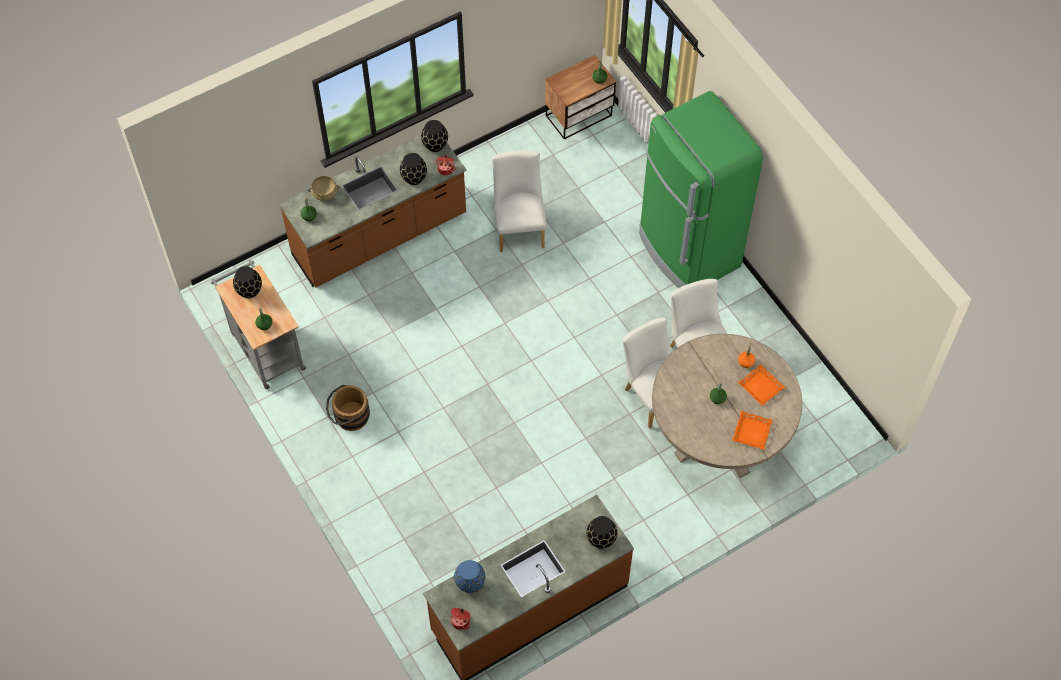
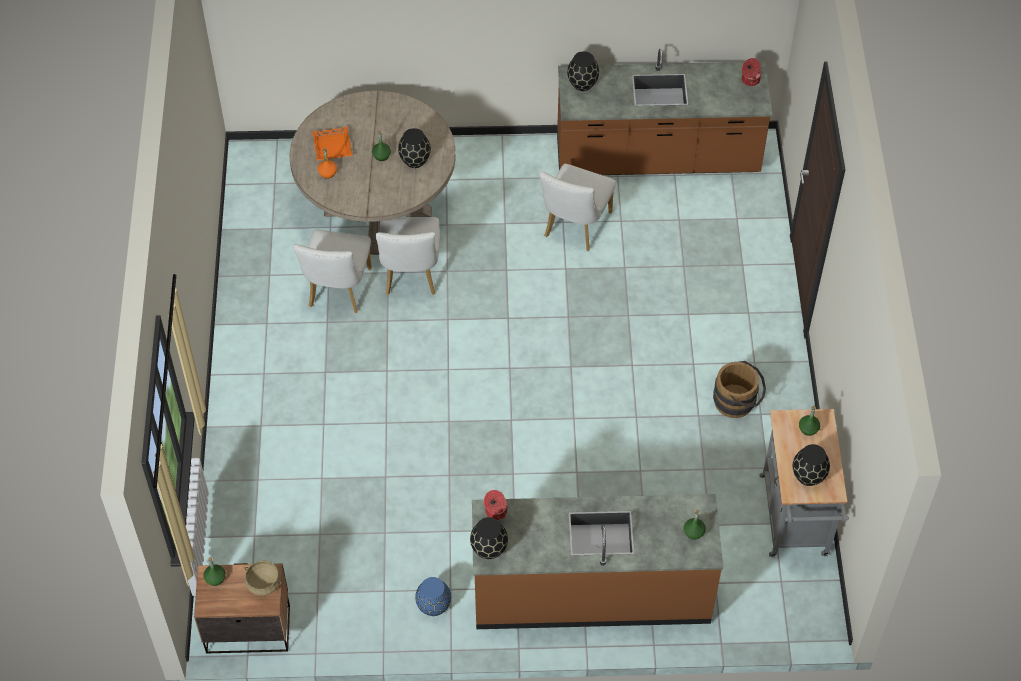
camera: 150 degrees left, 5 degrees down
(324, 193) = (659, 553): beige cooking pot -> beige cooking pot (264, 583)
(414, 178) = (540, 518): black vase -> black vase (414, 160)
(470, 583) = (724, 102): blue vase -> blue vase (433, 605)
(519, 226) = (421, 521): white chair -> white chair (574, 228)
(688, 251) = (258, 399): green fridge -> none
(752, 432) = (374, 115): orange tray -> none

